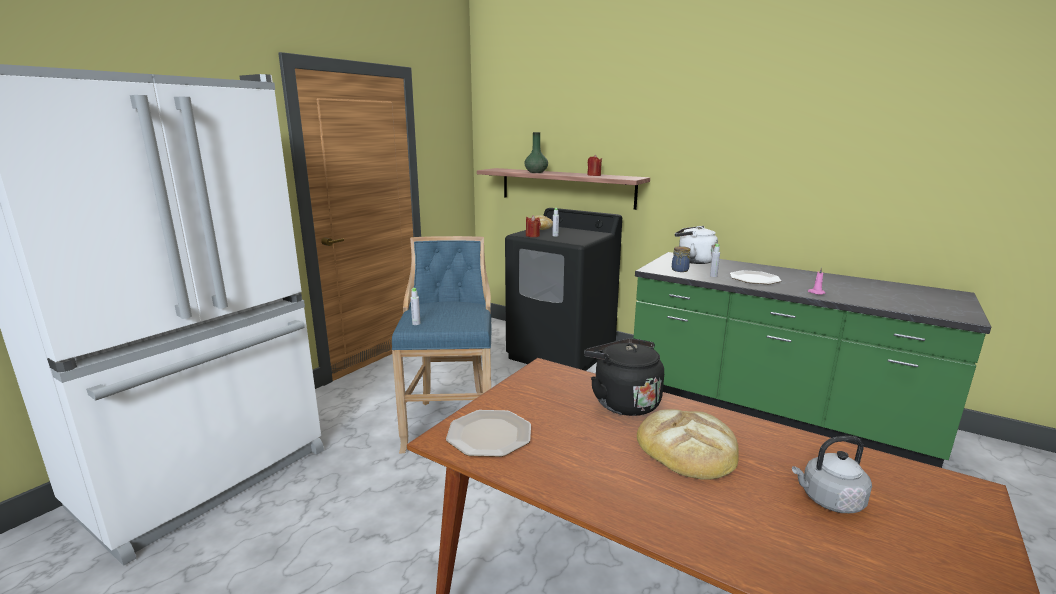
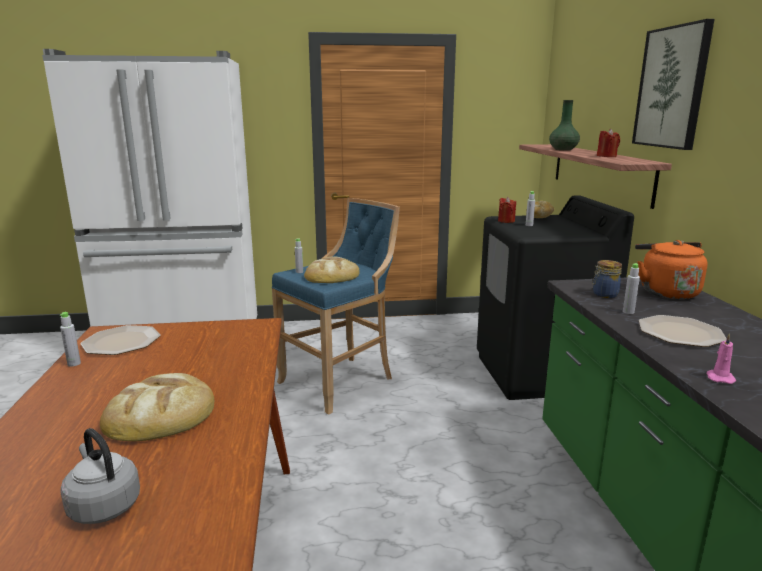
camera: 50 degrees right, 0 degrees up
(452, 317) = (332, 275): none -> bread
(516, 470) = (74, 364): none -> grey bottle
(623, 402) = (228, 368): black kettle -> none
(641, 125) = (672, 87): none -> picture
(693, 261) = (665, 292): white kettle -> orange kettle

